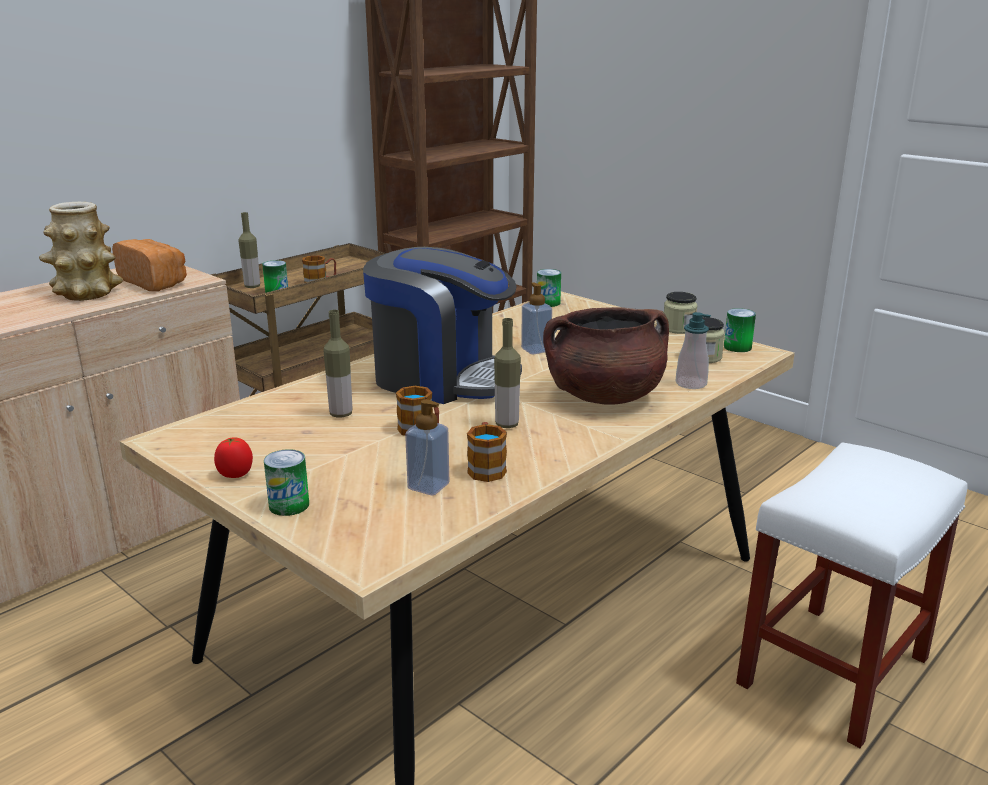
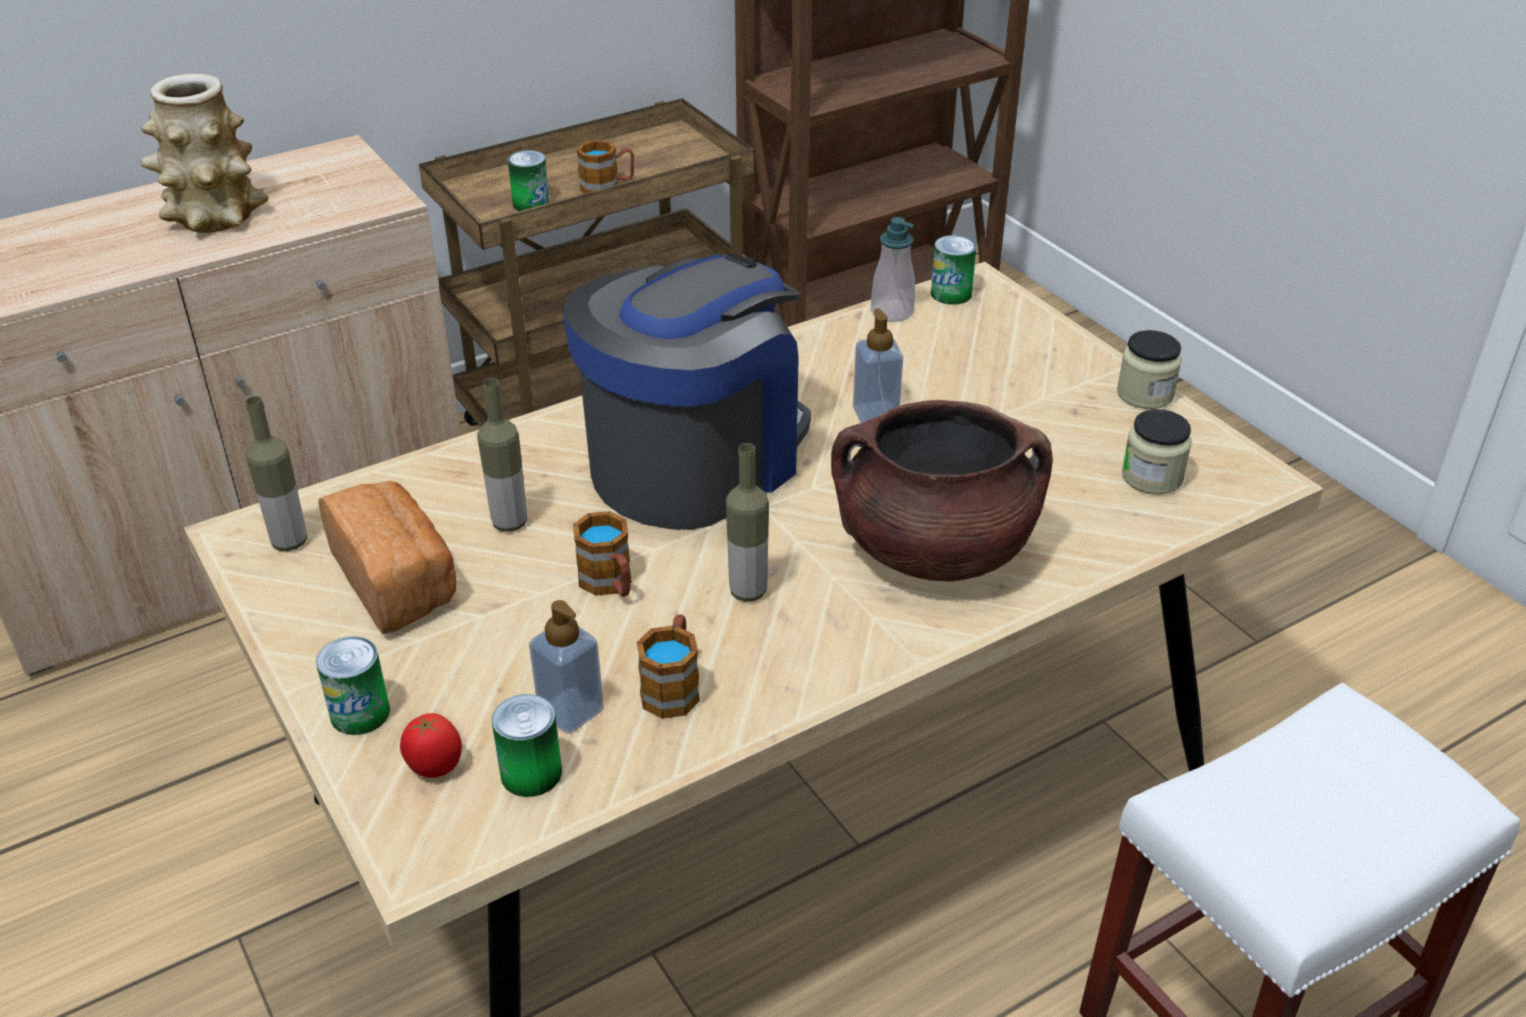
camera: 15 degrees right, 15 degrees up
(155, 282) = (321, 198): bread -> bread (397, 581)
(235, 474) = (311, 632): tomato -> tomato (434, 767)
(252, 286) = (499, 183): bottle -> bottle (289, 542)
(442, 378) = (696, 462): coffee machine -> coffee machine turned 90 degrees counterclockwise
(691, 384) = (1095, 542): soap dispenser -> soap dispenser (892, 312)
(737, 347) = (1225, 459): can -> can (531, 773)

